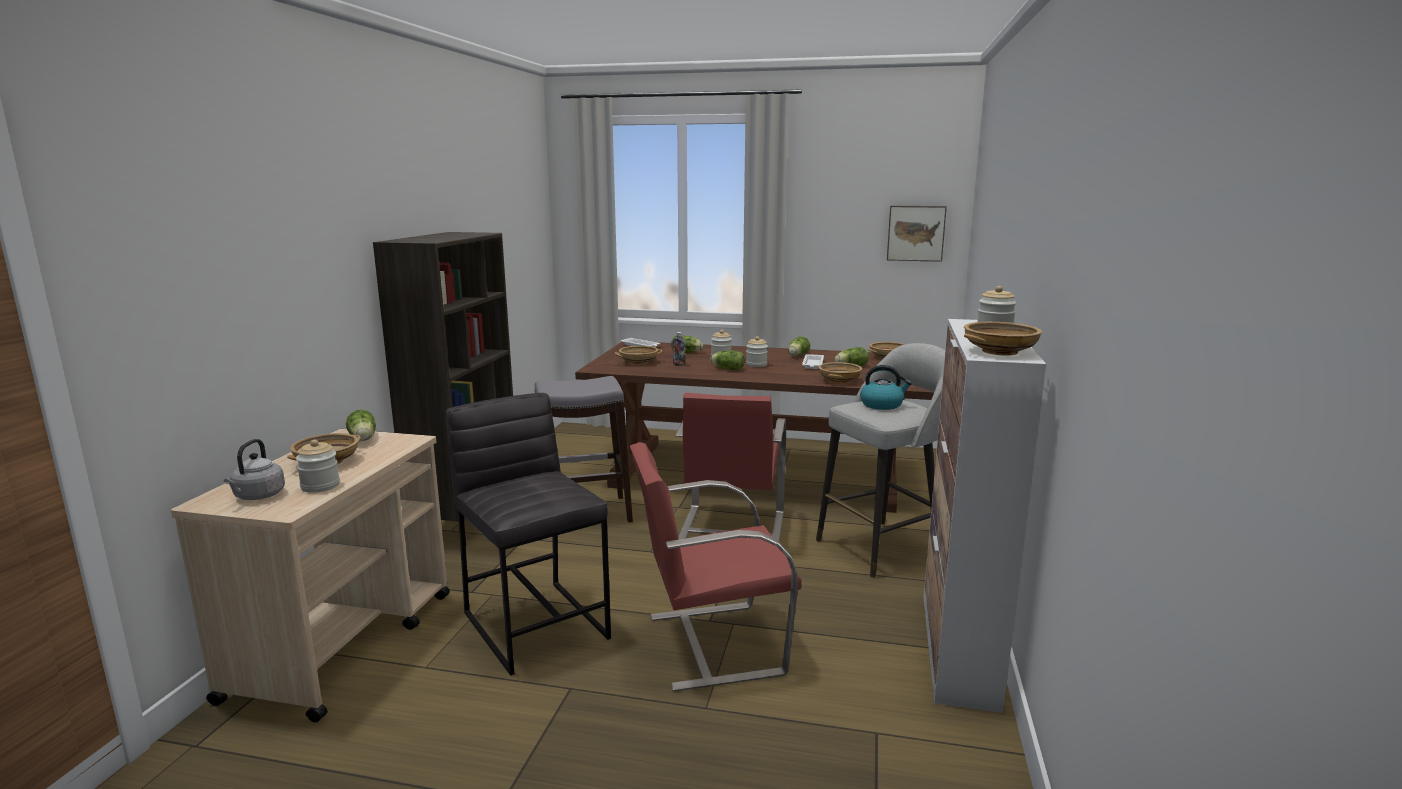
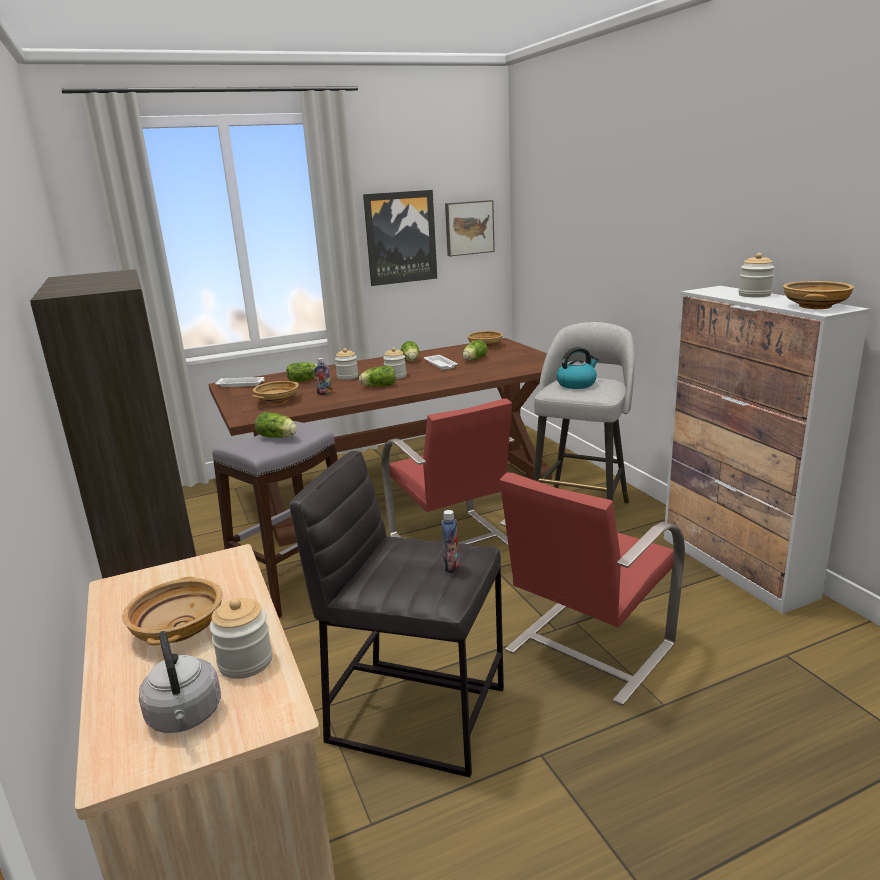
camera: 35 degrees left, 5 degrees up
(363, 439) = (161, 582): lettuce -> lettuce (278, 437)
(542, 498) = (451, 567): none -> bottle
(836, 235) = (400, 237): none -> picture
(839, 380) = (493, 373): beige bowl -> none

